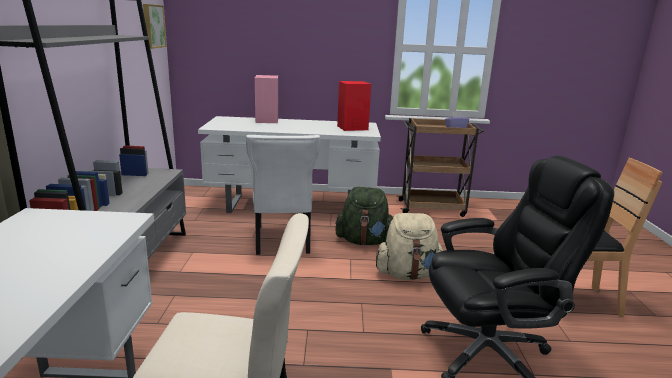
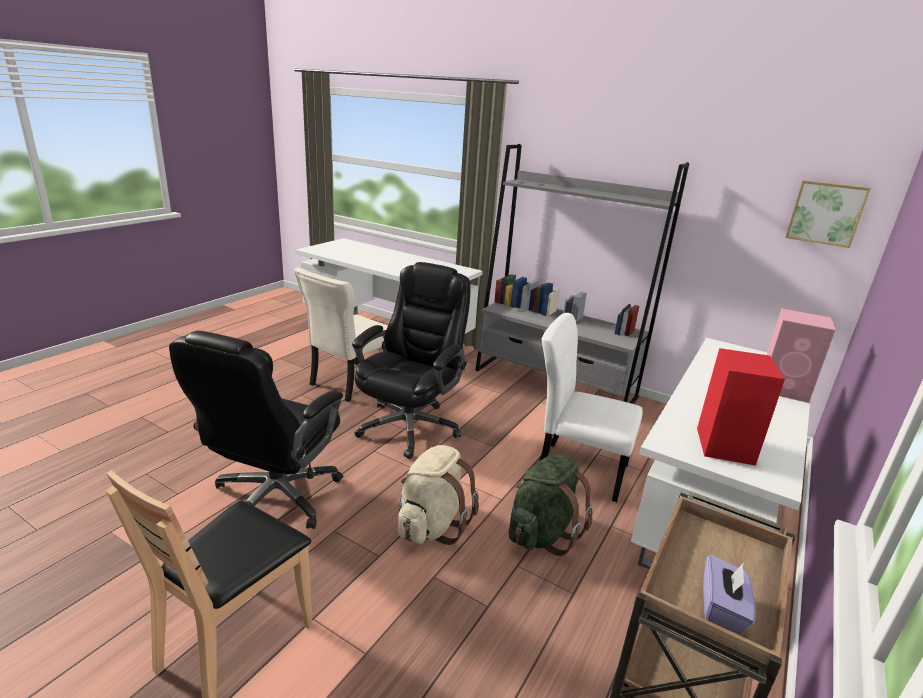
camera: 120 degrees right, 5 degrees up
(299, 328) = (410, 426): none -> black office chair

